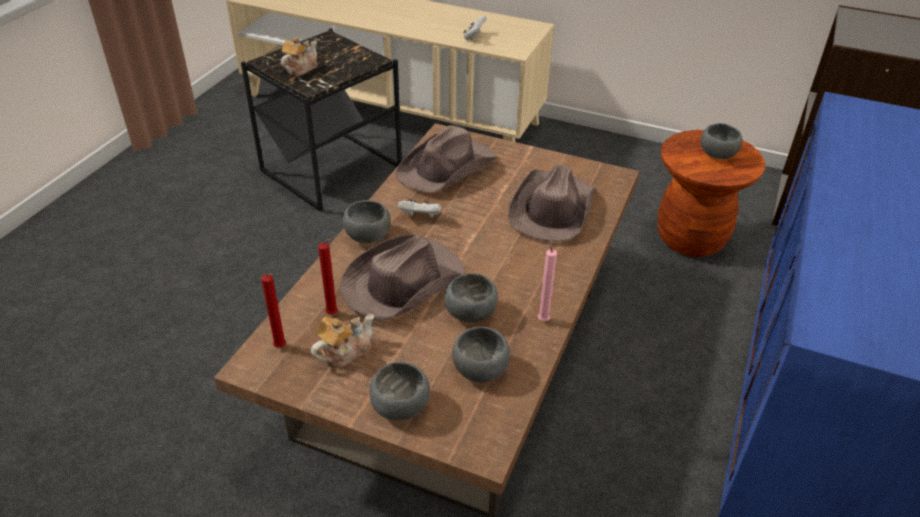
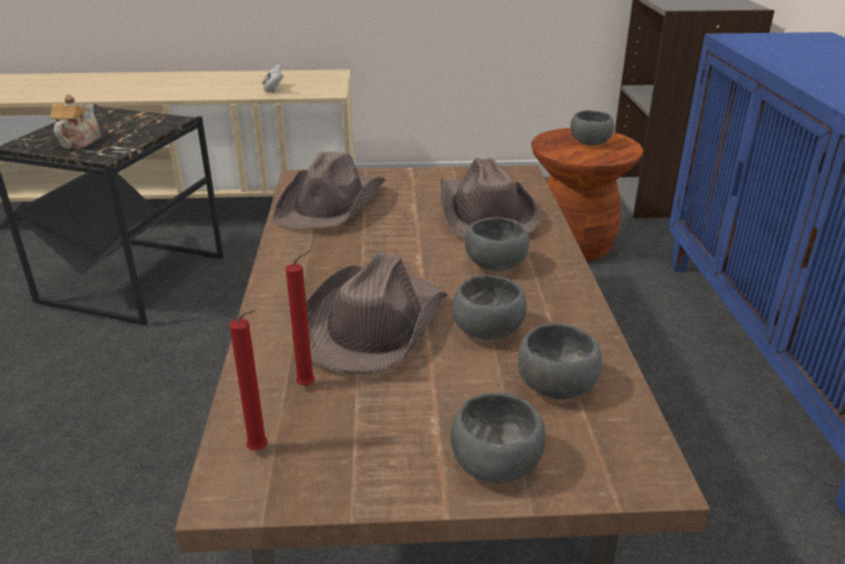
camera: 25 degrees left, 10 degrees down
(344, 351) = (360, 424): teapot -> none
(367, 237) = (286, 290): grey bowl -> grey bowl (495, 266)
(420, 217) = (339, 254): white game controller -> none
(543, 319) = (575, 312): pink candle -> none

